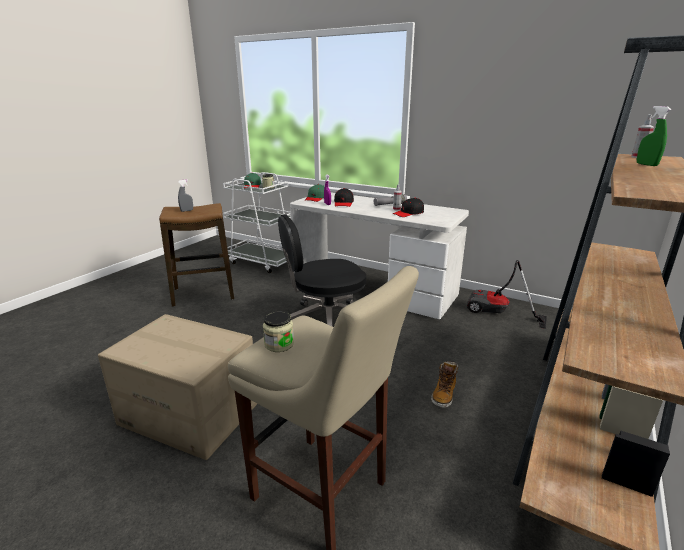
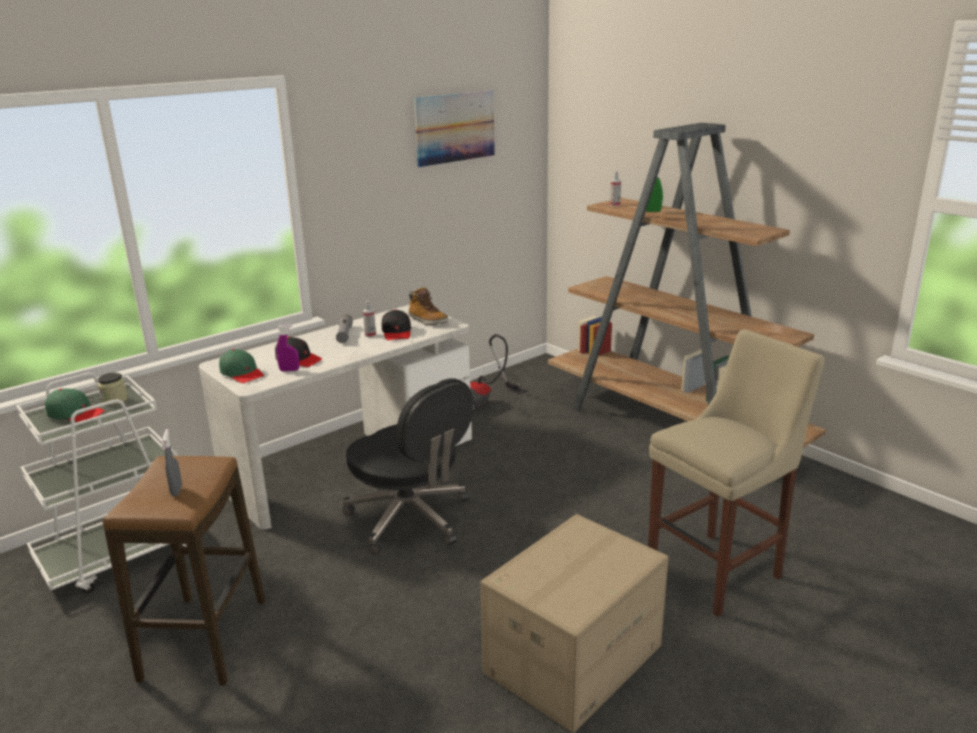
camera: 70 degrees left, 0 degrees up
(279, 344) = (718, 445): jar -> none
(325, 320) = (411, 519): black office chair -> black office chair turned 45 degrees counterclockwise
(444, 394) = (607, 475): boot -> boot (427, 321)
(565, 72) = (455, 127): none -> picture

